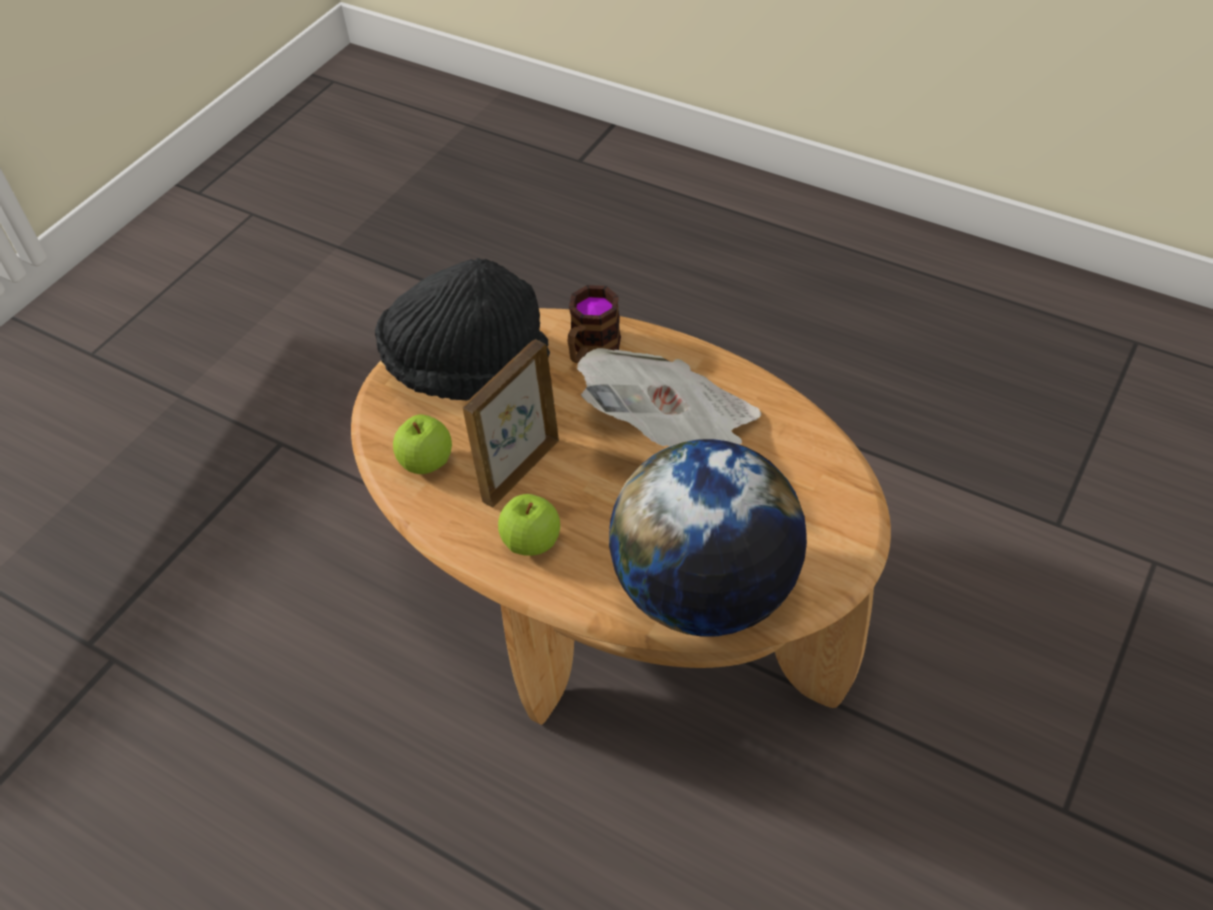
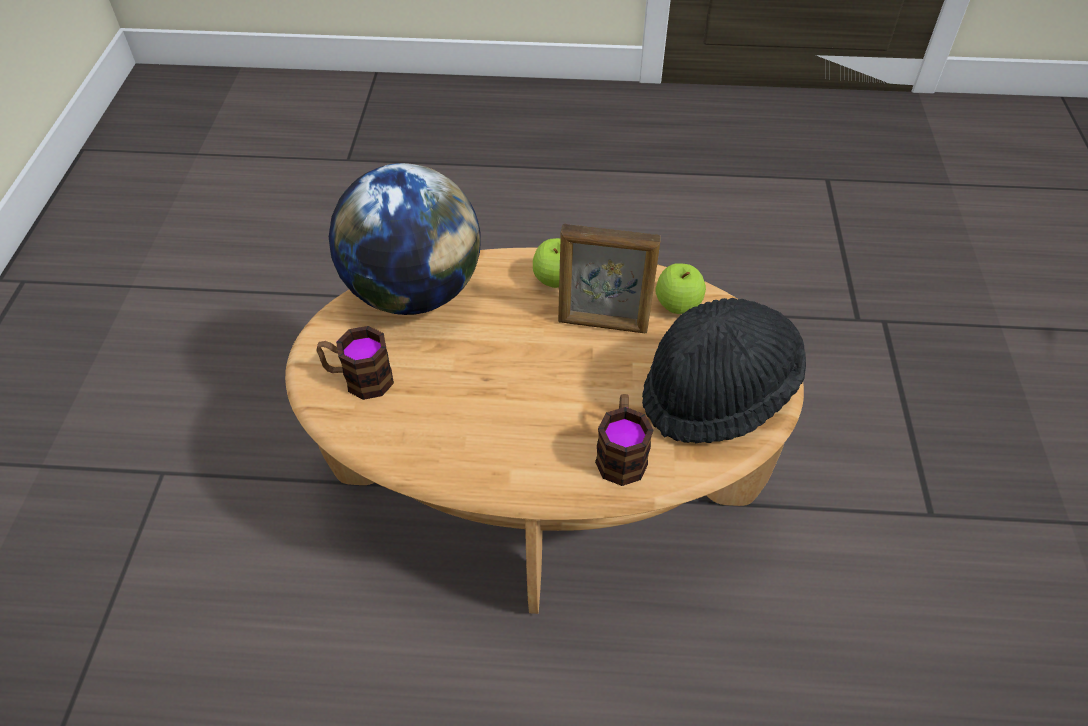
camera: 150 degrees right, 0 degrees up
(519, 470) = (603, 324): picture frame -> picture frame turned 90 degrees clockwise
(672, 431) = (499, 399): newspaper -> none
(807, 503) = (359, 379): none -> mug

